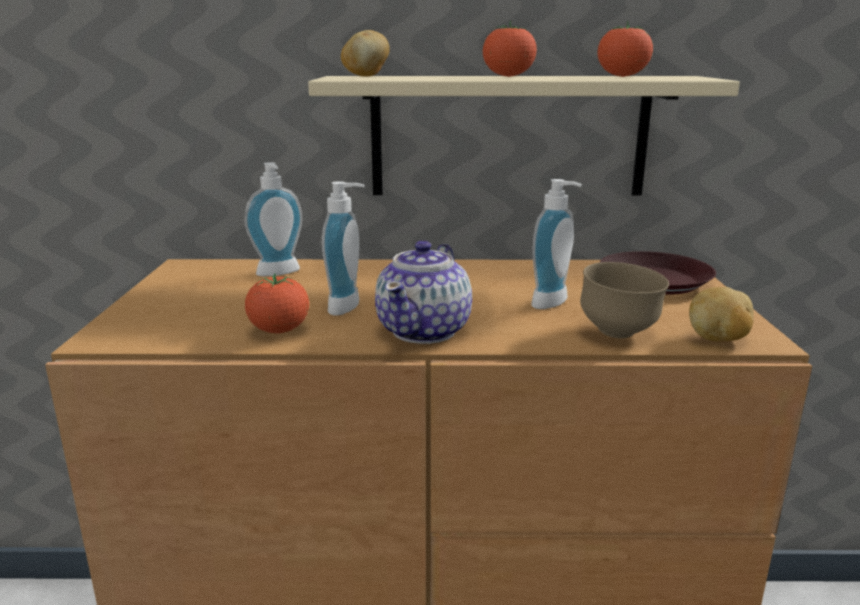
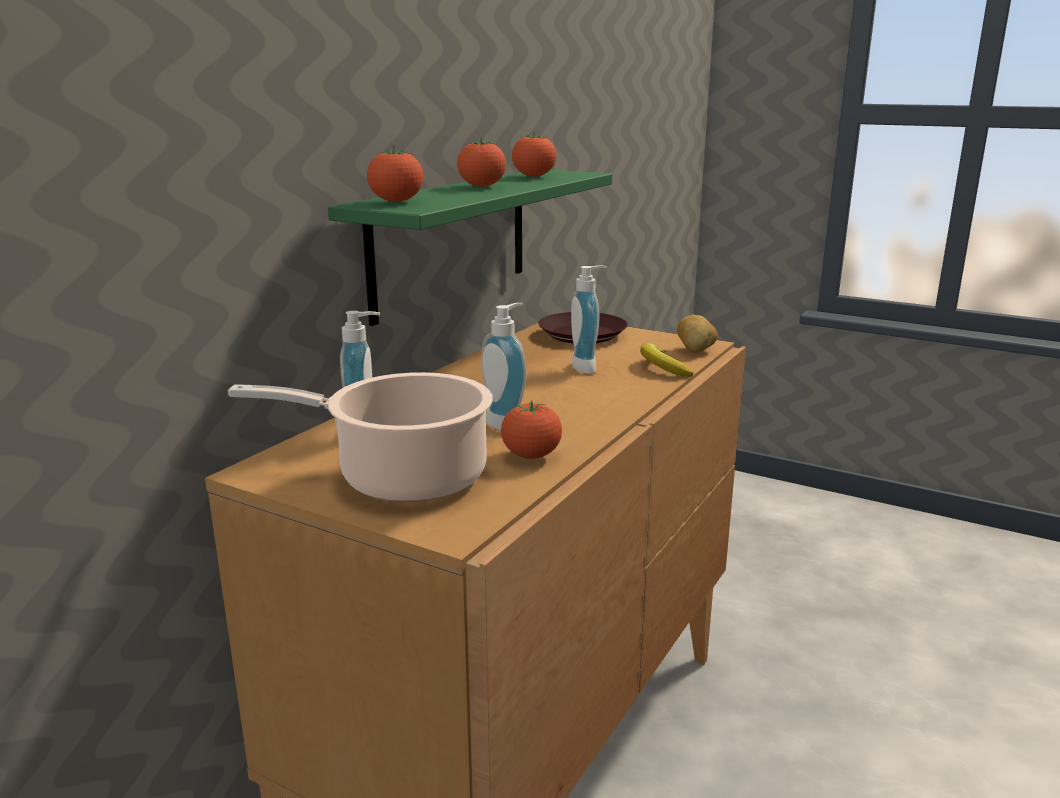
camera: 60 degrees left, 0 degrees up
(199, 302) = (403, 477): none -> cooking pot
(366, 76) = (396, 202): potato -> tomato
(425, 331) = (593, 411): teapot -> none
(509, 136) = (451, 241): beige shelf -> green shelf
(619, 334) = (662, 367): brown bowl -> banana

